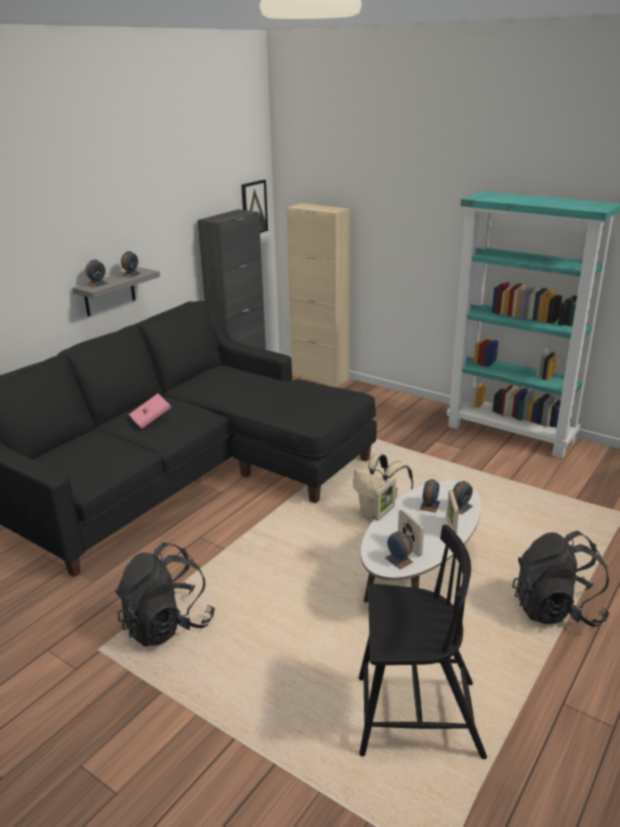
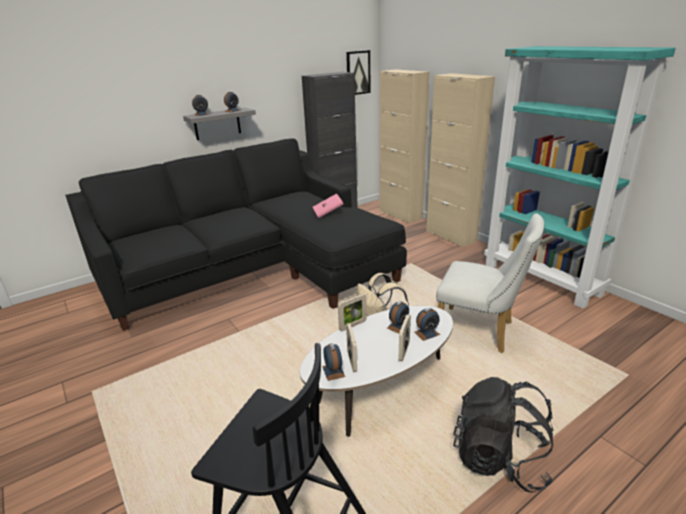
camera: 20 degrees right, 0 degrees up
(151, 420) = (219, 221): pink book -> pink book (328, 213)
(167, 624) = (153, 383): black backpack -> none
(393, 397) = (451, 236): none -> beige cabinet
(481, 499) = (480, 331): none -> white chair

